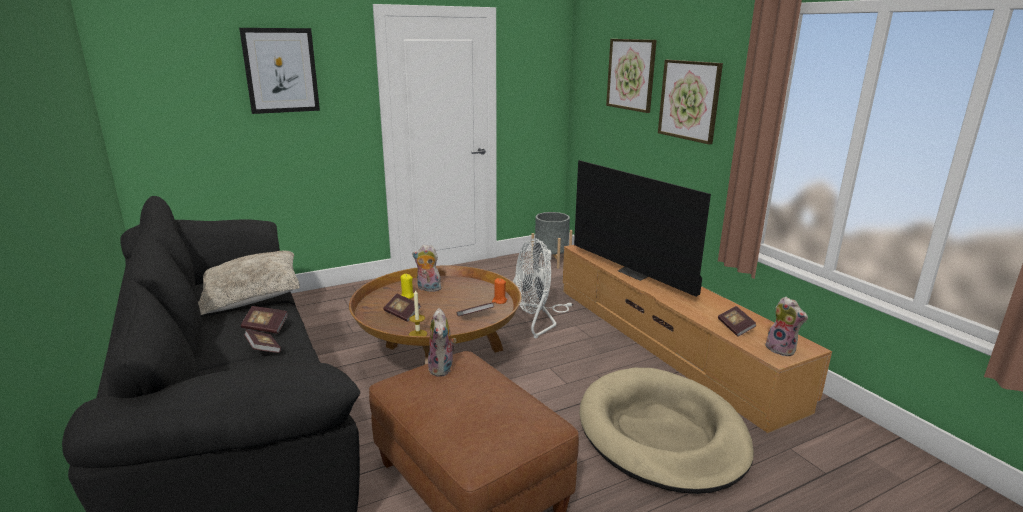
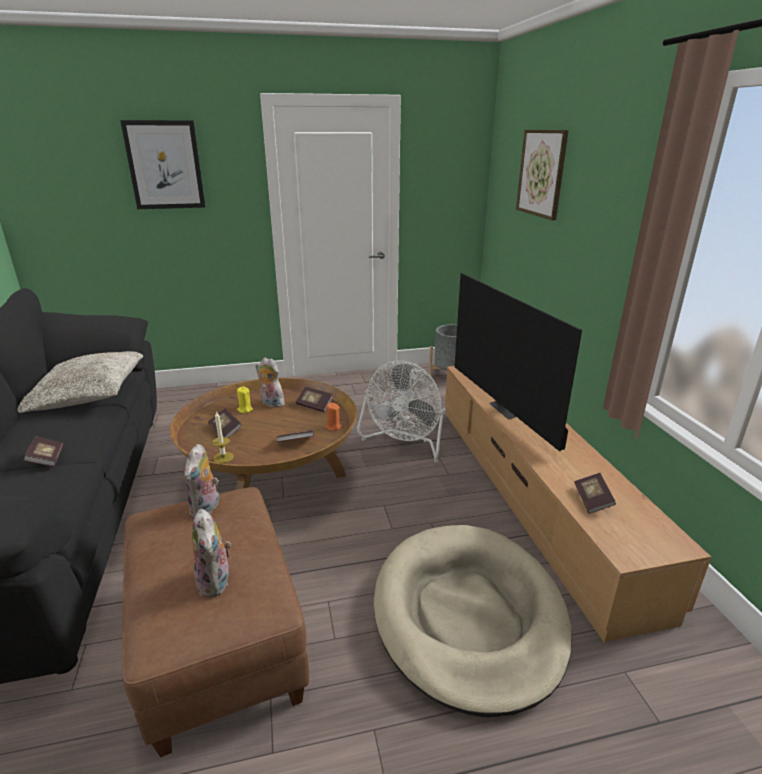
camera: 15 degrees right, 5 degrees up
(265, 327) = (70, 433): book -> book (314, 406)
(538, 317) = (403, 441): white fan -> white fan turned 60 degrees counterclockwise
(689, 100) = (595, 207): picture -> none
(782, 349) = (639, 543): plush toy -> plush toy (216, 582)

